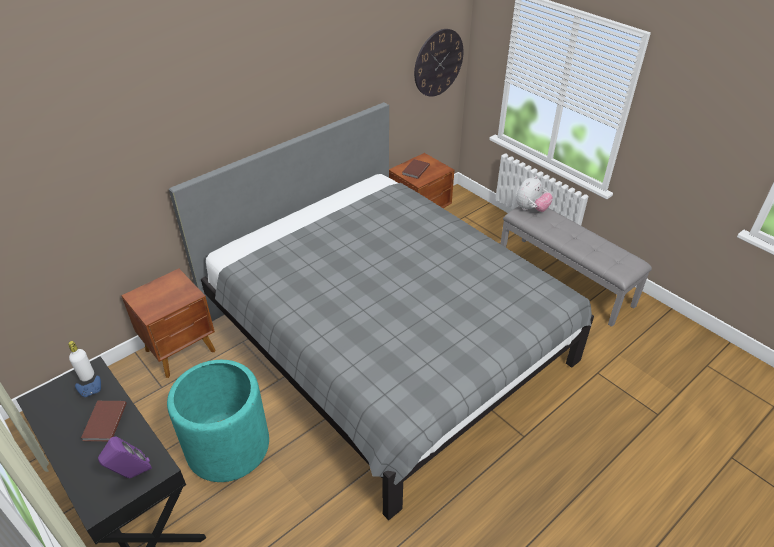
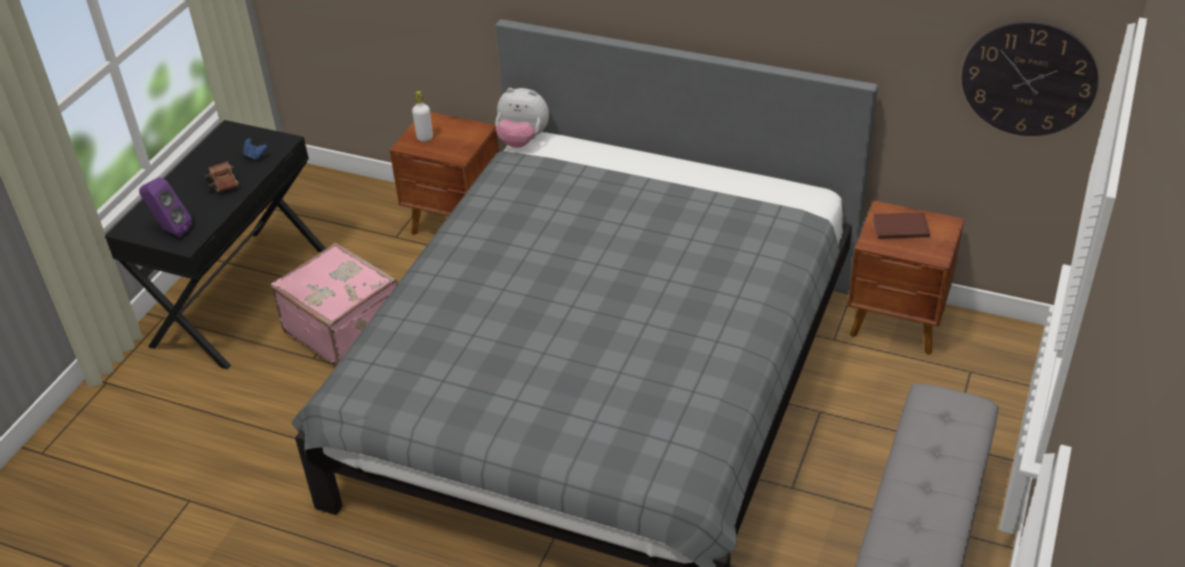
camera: 65 degrees right, 0 degrees up
(87, 376) = (273, 143): white bottle -> white bottle (425, 138)
(104, 422) = (222, 183): brown book -> brown binoculars
(228, 446) = (345, 328): turquoise planter -> pink suitcase
(531, 209) = (956, 407): plush toy -> plush toy (522, 140)

